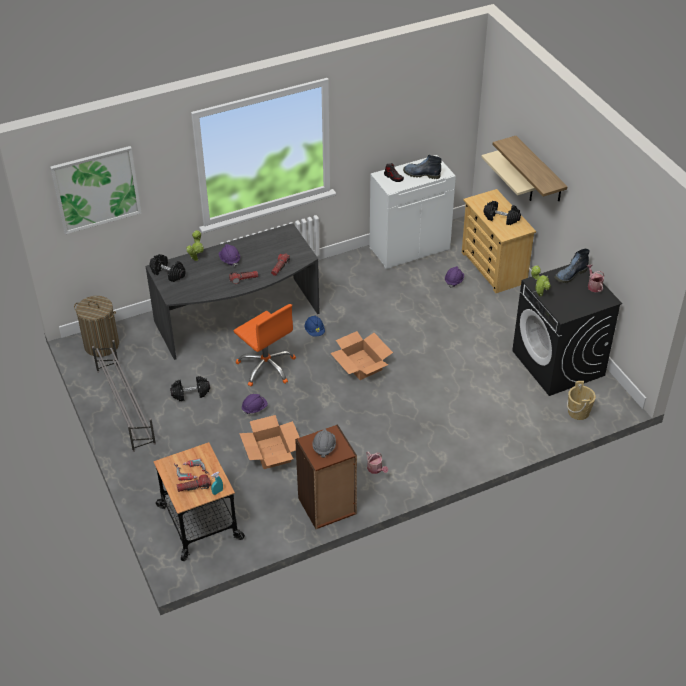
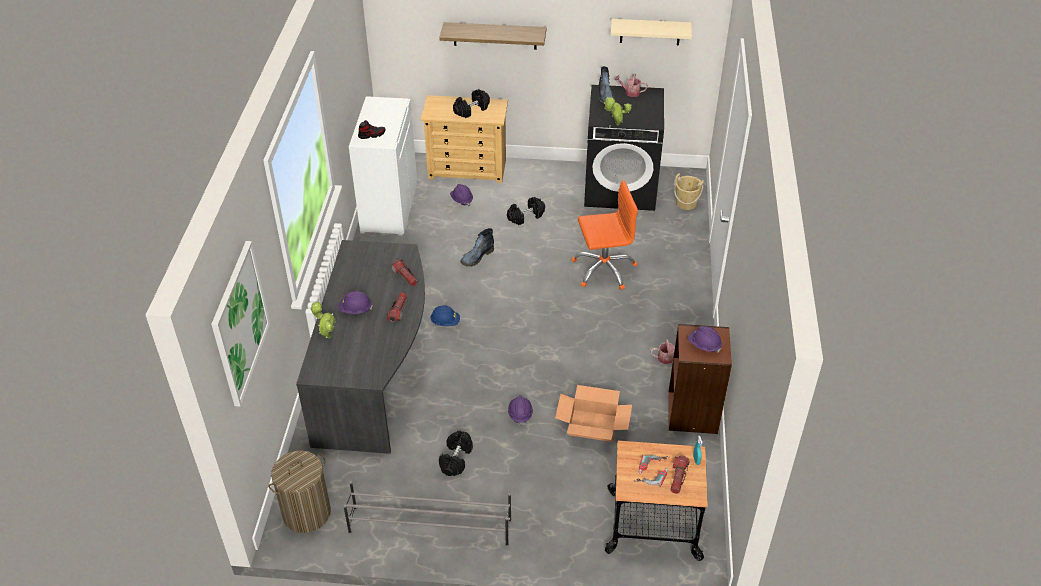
camera: 60 degrees left, 0 degrees up
(168, 273) = (330, 368): black dumbbell -> black dumbbell (526, 216)
(266, 367) = (466, 380): orange office chair -> orange office chair (604, 269)
(324, 447) = (704, 345): grey hard hat -> purple hard hat
(361, 364) = (521, 309): cardboard box -> none
(421, 174) = (385, 117): boot -> boot (477, 257)
(518, 177) = (459, 63): beige shelf -> beige shelf (650, 32)

